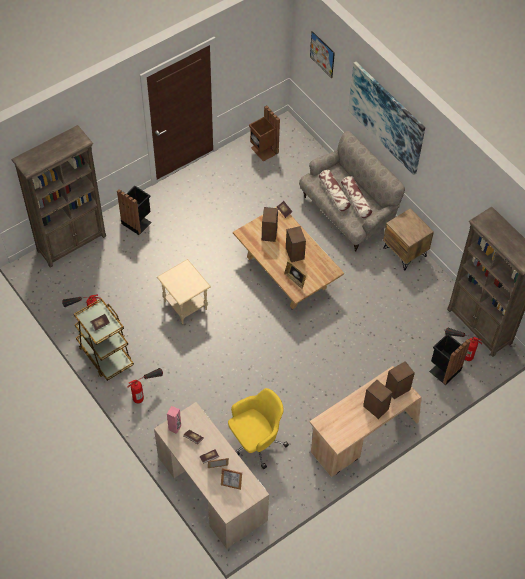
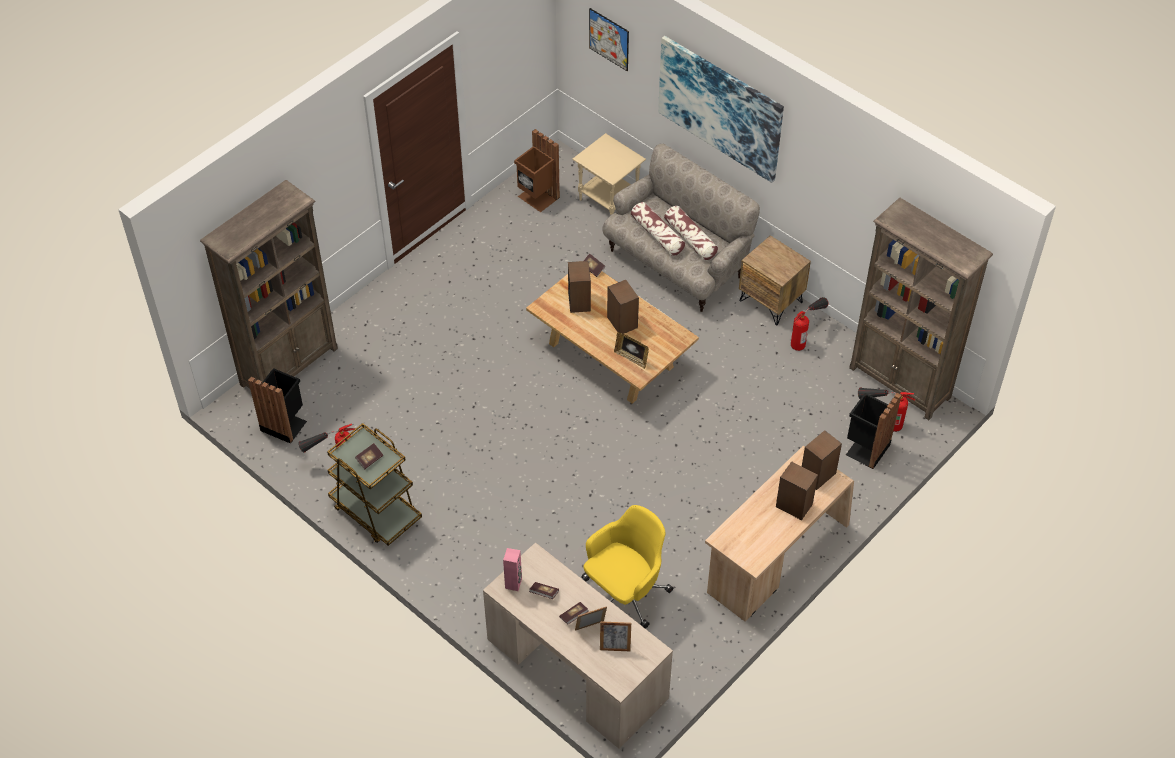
camera: 10 degrees left, 5 degrees down
(137, 222) = (378, 322): black trash can -> black trash can (284, 424)
(146, 393) = (449, 553): fire extinguisher -> fire extinguisher (806, 336)
(185, 306) = (477, 425): beige side table -> beige side table (609, 200)

